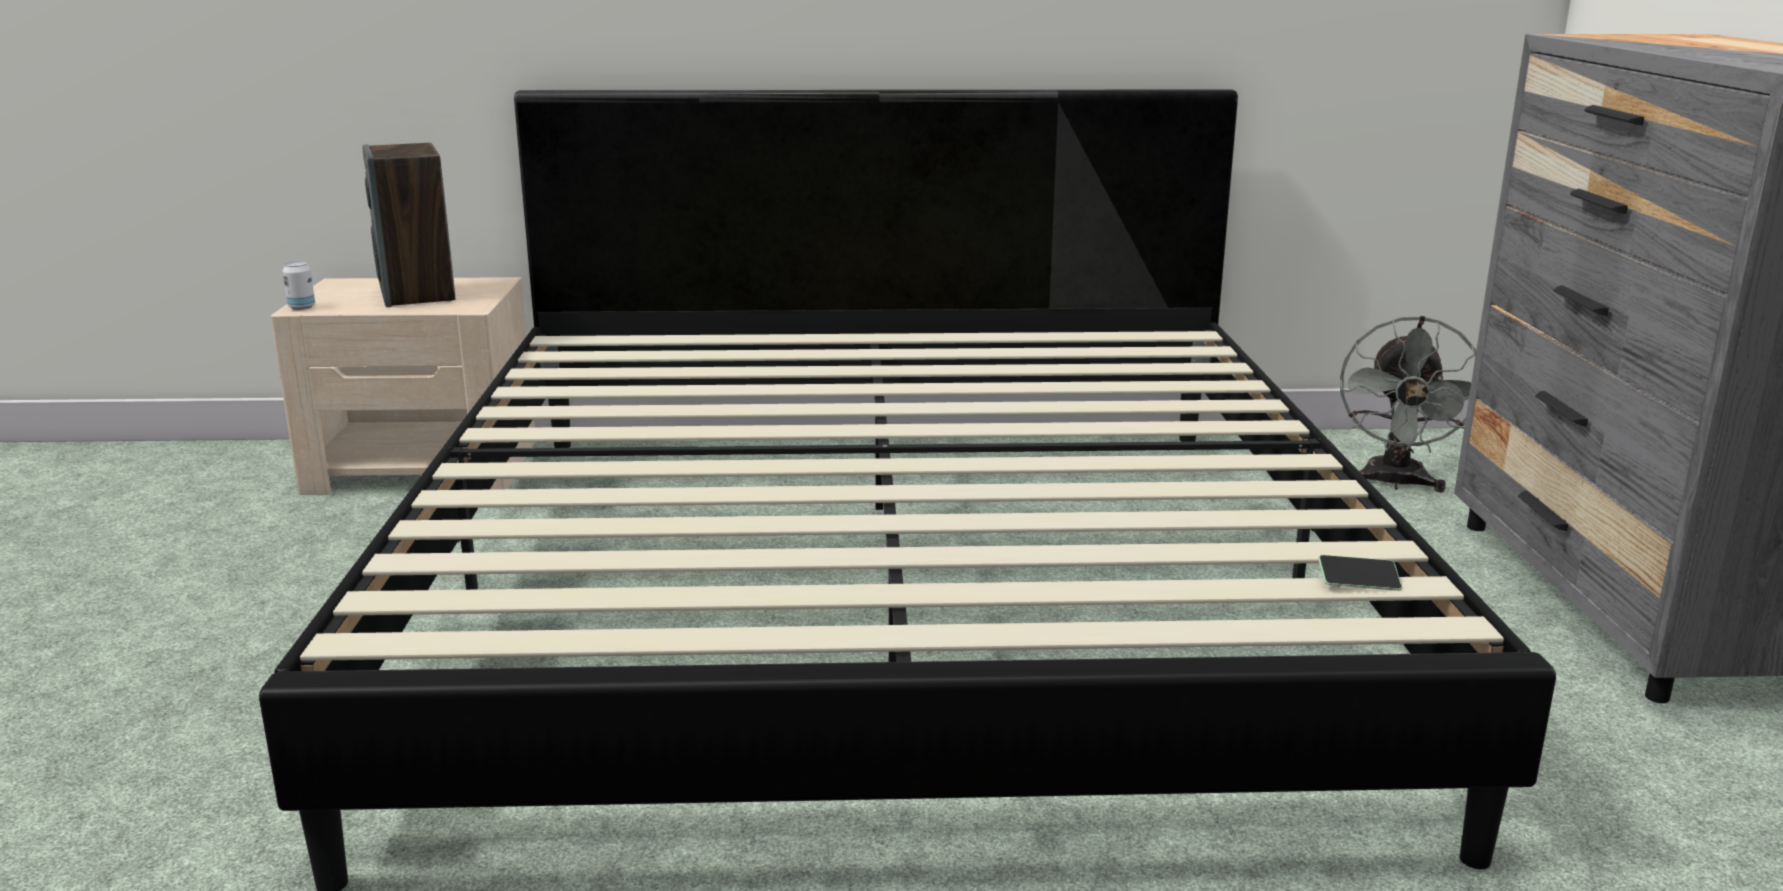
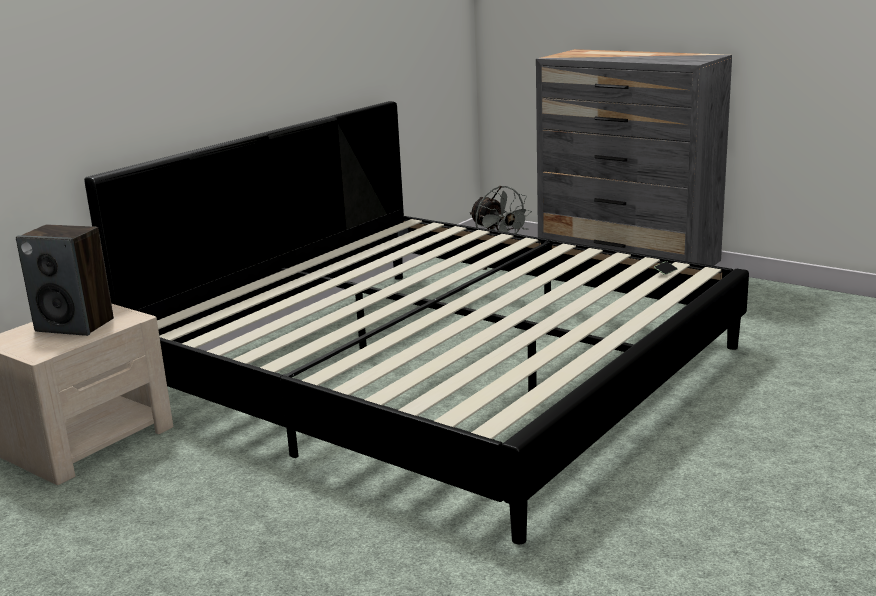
camera: 50 degrees left, 0 degrees up
(302, 307) = (35, 355): can -> none

